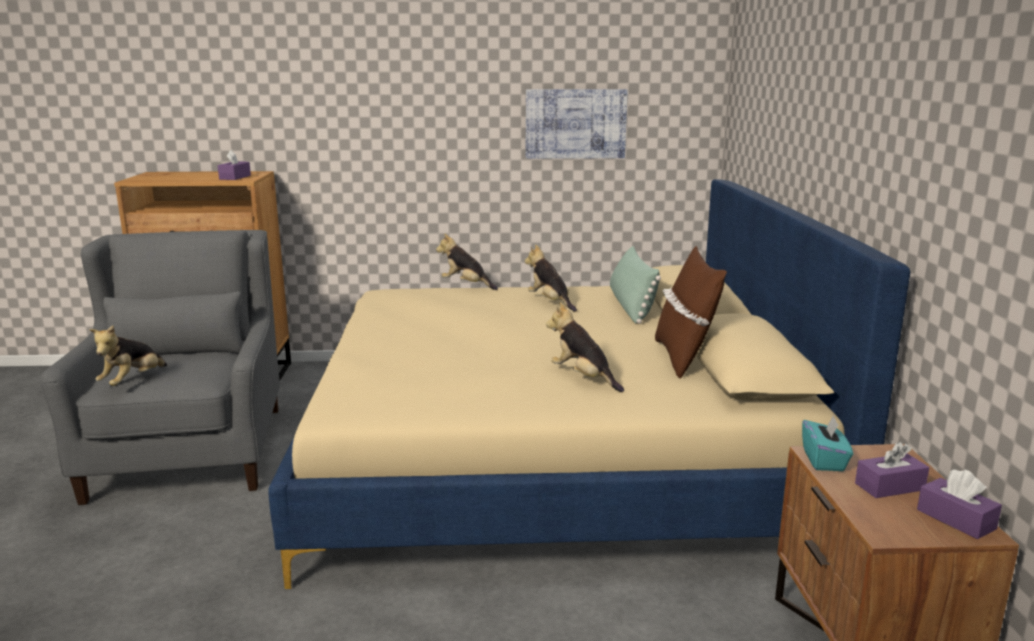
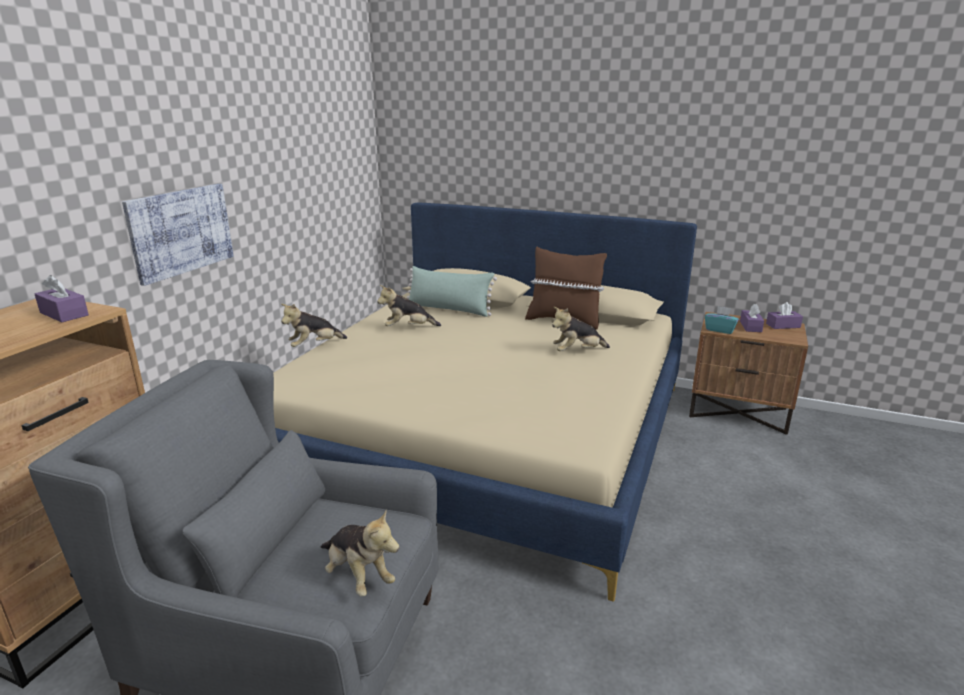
camera: 65 degrees left, 5 degrees up
(575, 124) = (306, 174): picture -> picture (181, 231)

